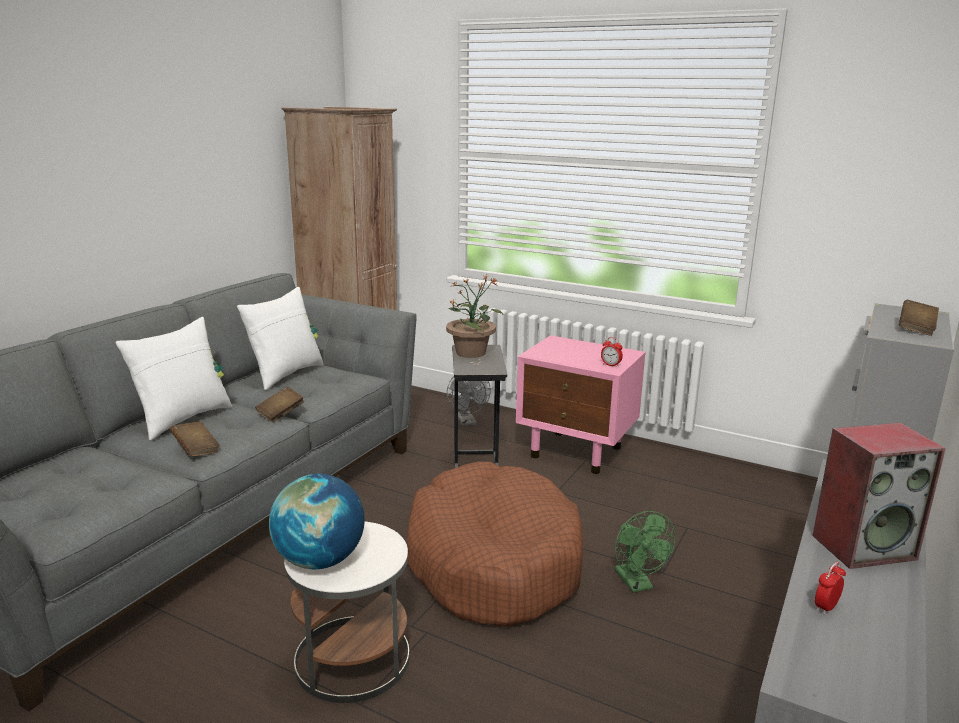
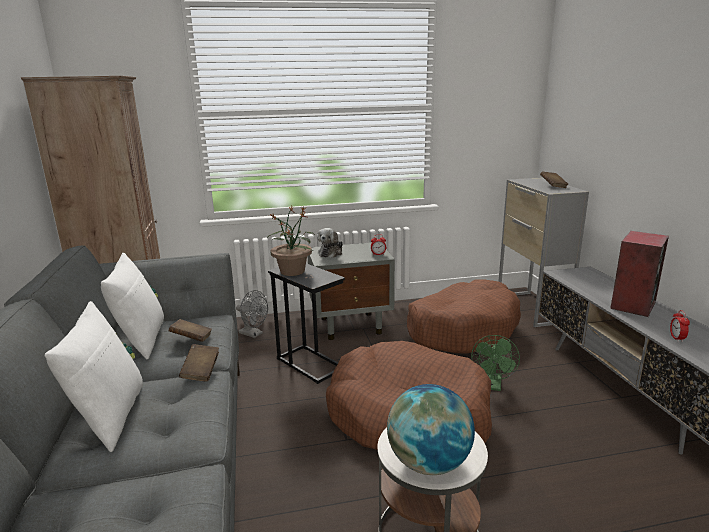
camera: 40 degrees left, 0 degrees up
(196, 450) = (180, 436): brown book -> brown book (192, 339)
(563, 348) = (331, 253): none -> plush toy
(577, 452) = (351, 325): pink nightstand -> grey nightstand
(637, 584) = (493, 386): green fan -> green fan turned 75 degrees clockwise
(708, 510) = (462, 329): none -> brown dog bed

